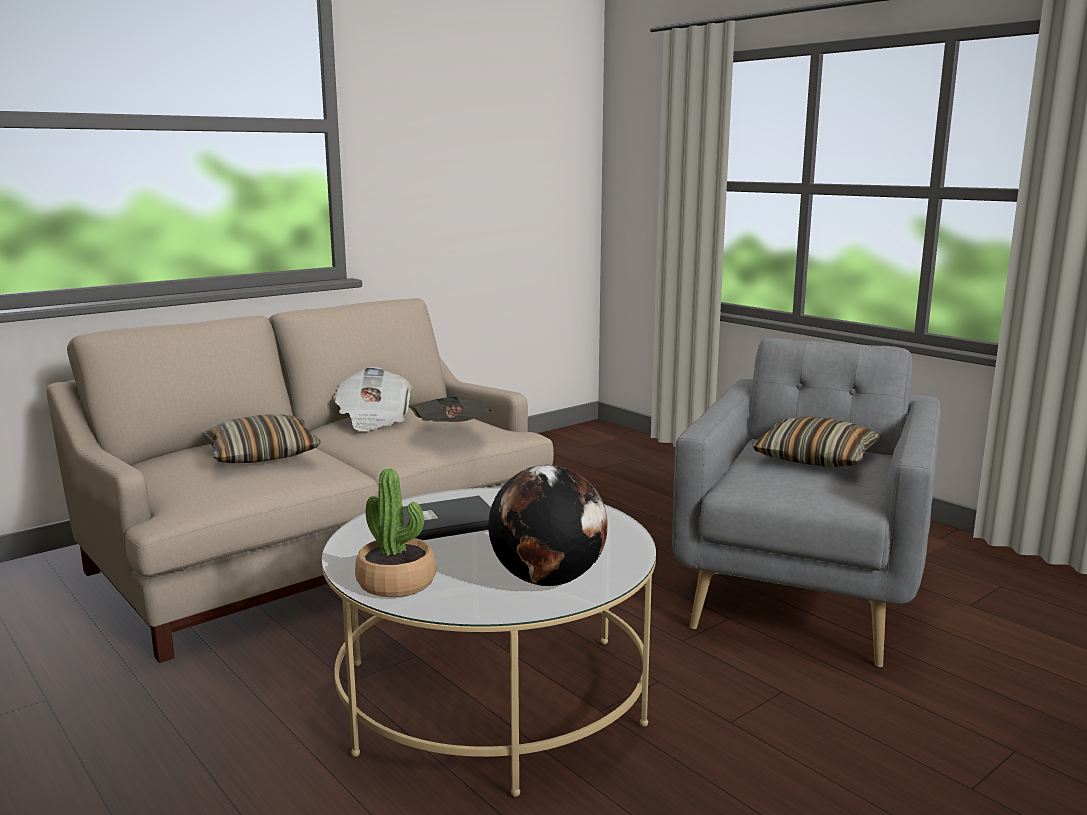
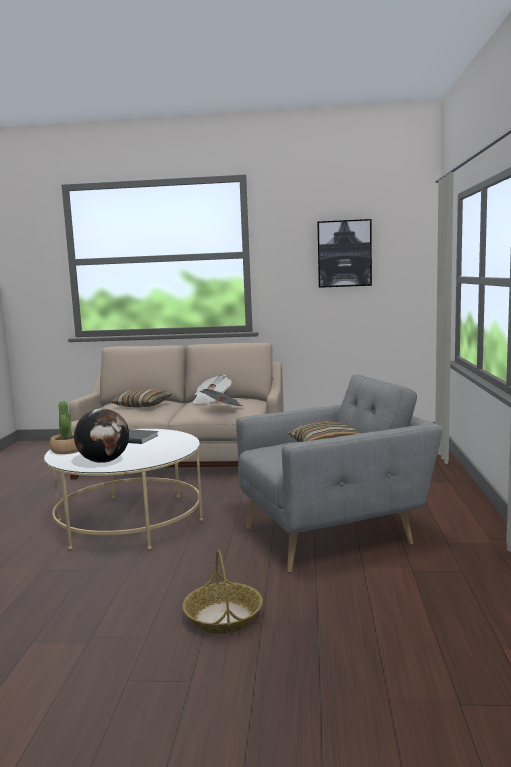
camera: 45 degrees right, 5 degrees down
(487, 135) = (344, 253): none -> picture
(969, 769) = (223, 617): none -> basket

